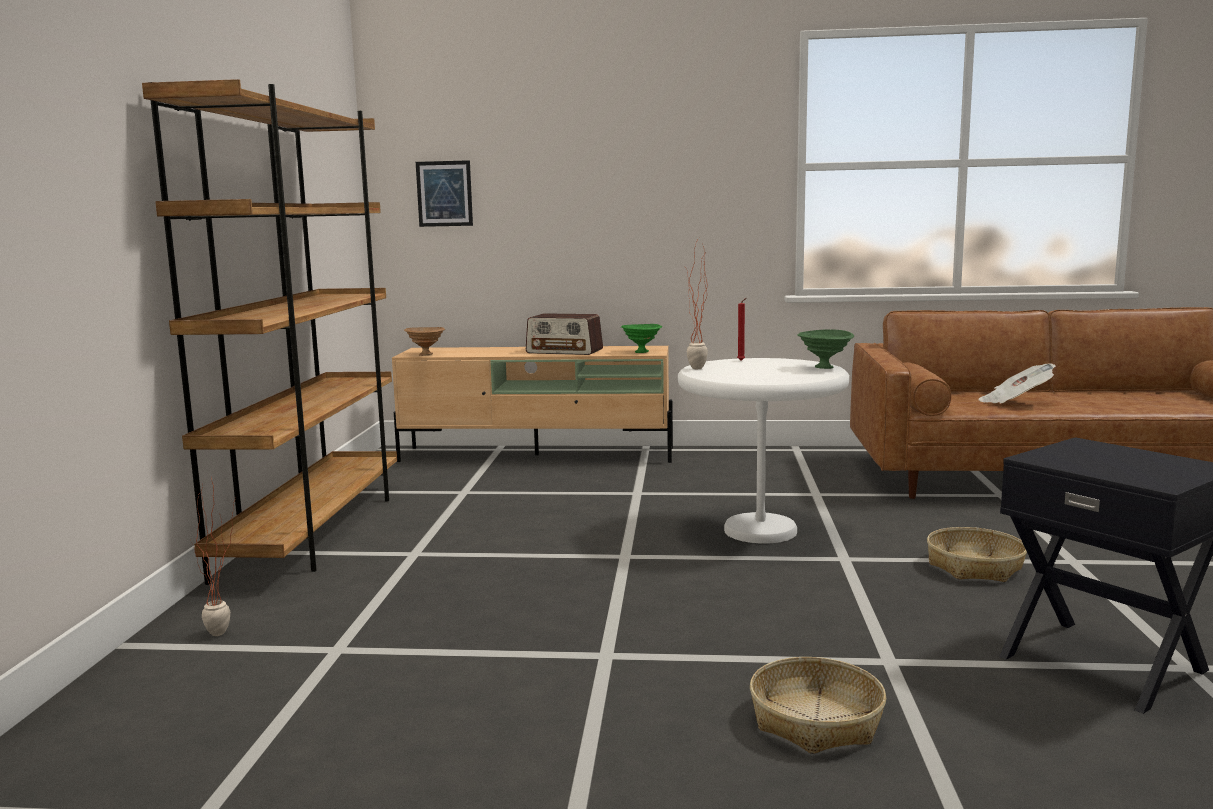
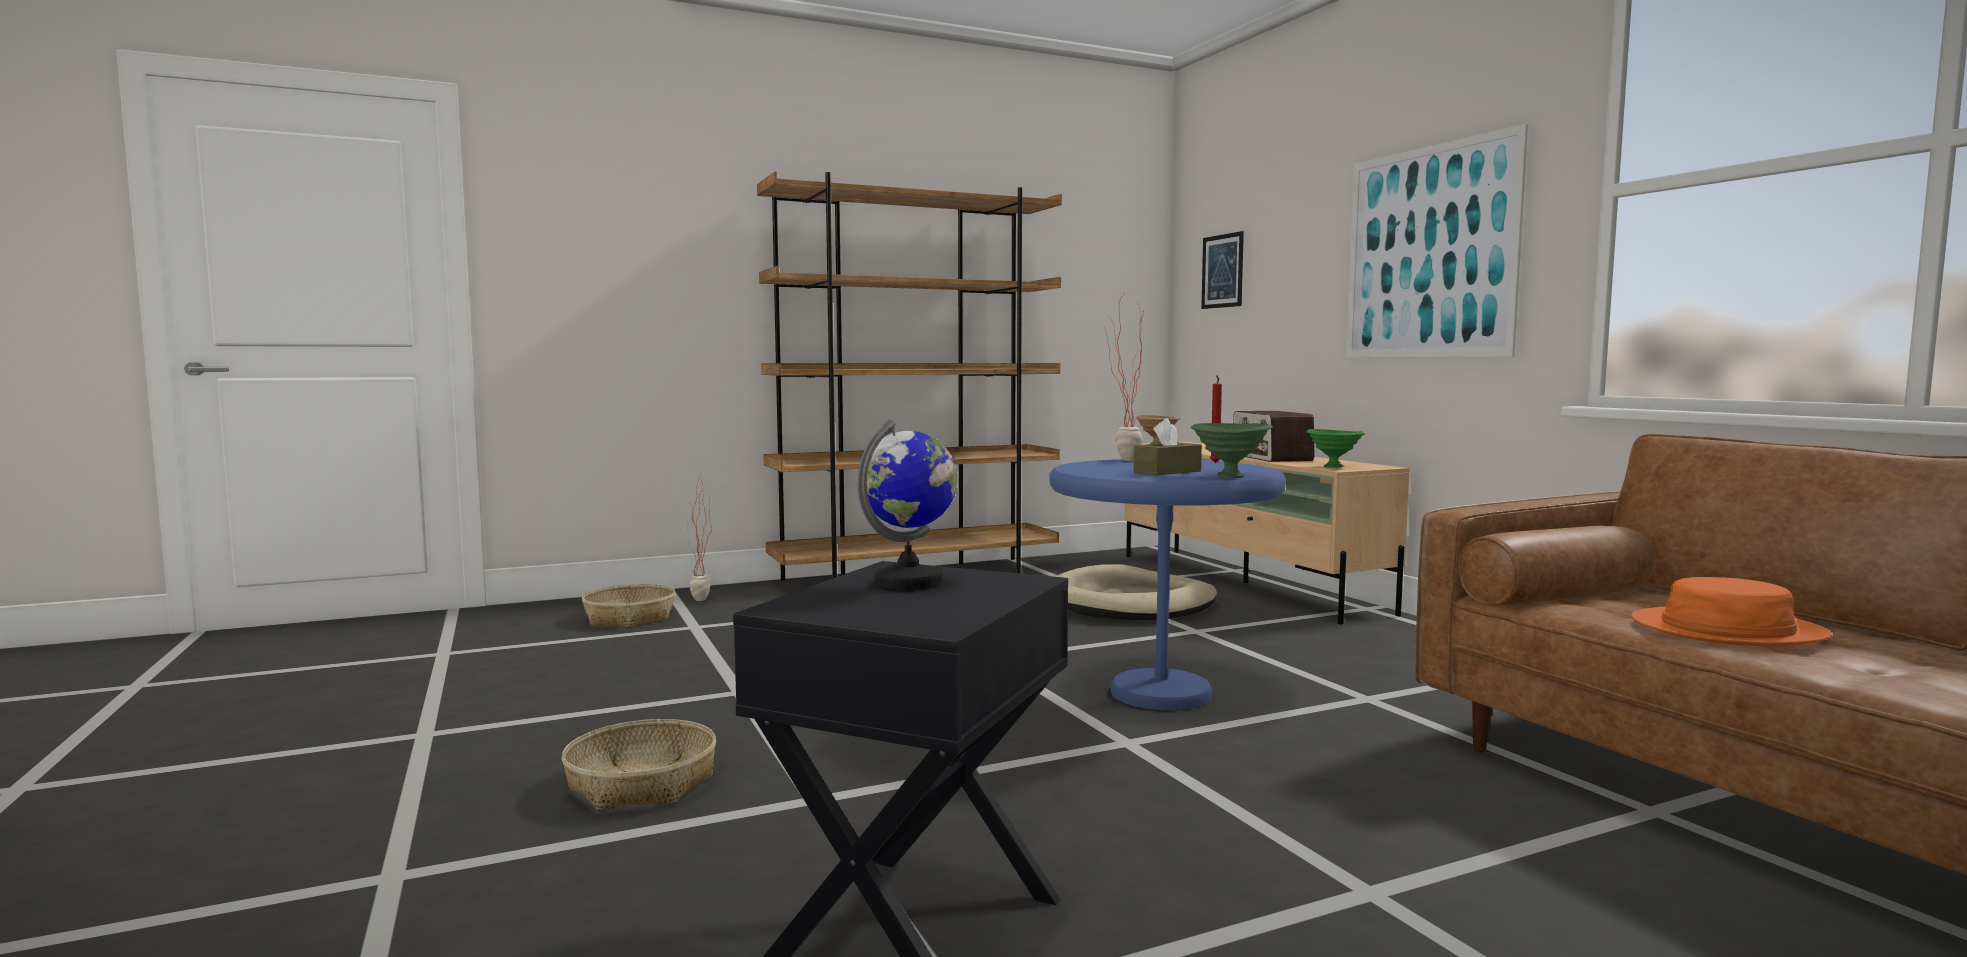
camera: 60 degrees right, 5 degrees down
(540, 491) = (1130, 603): none -> beige dog bed
(670, 193) = (1428, 252): none -> picture
(760, 531) = (1161, 693): white side table -> blue side table
(783, 371) = (1167, 472): none -> brown tissue box
(975, 567) = (1216, 818): basket -> basket (630, 617)
(1015, 402) = (1726, 630): newspaper -> orange hat
(1086, 459) = (909, 582): none -> globe

